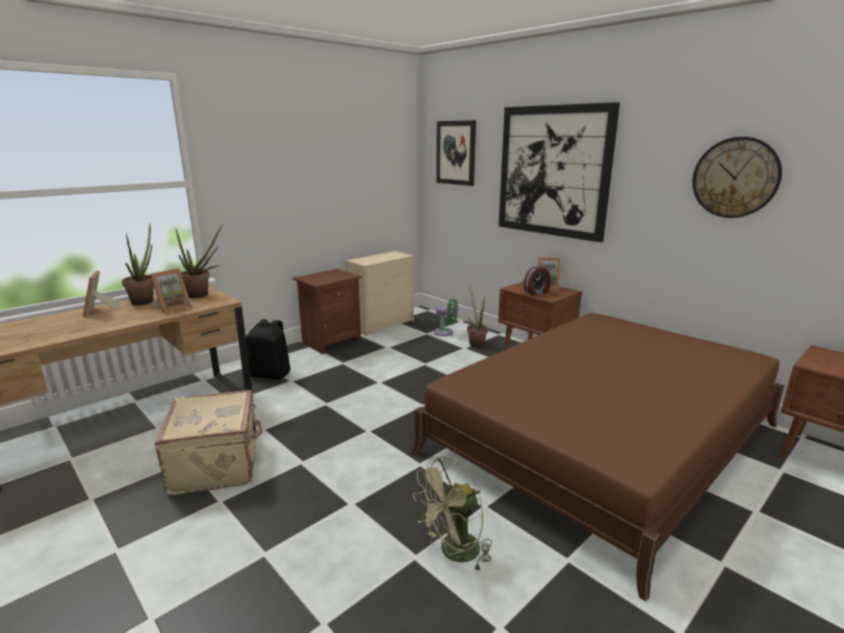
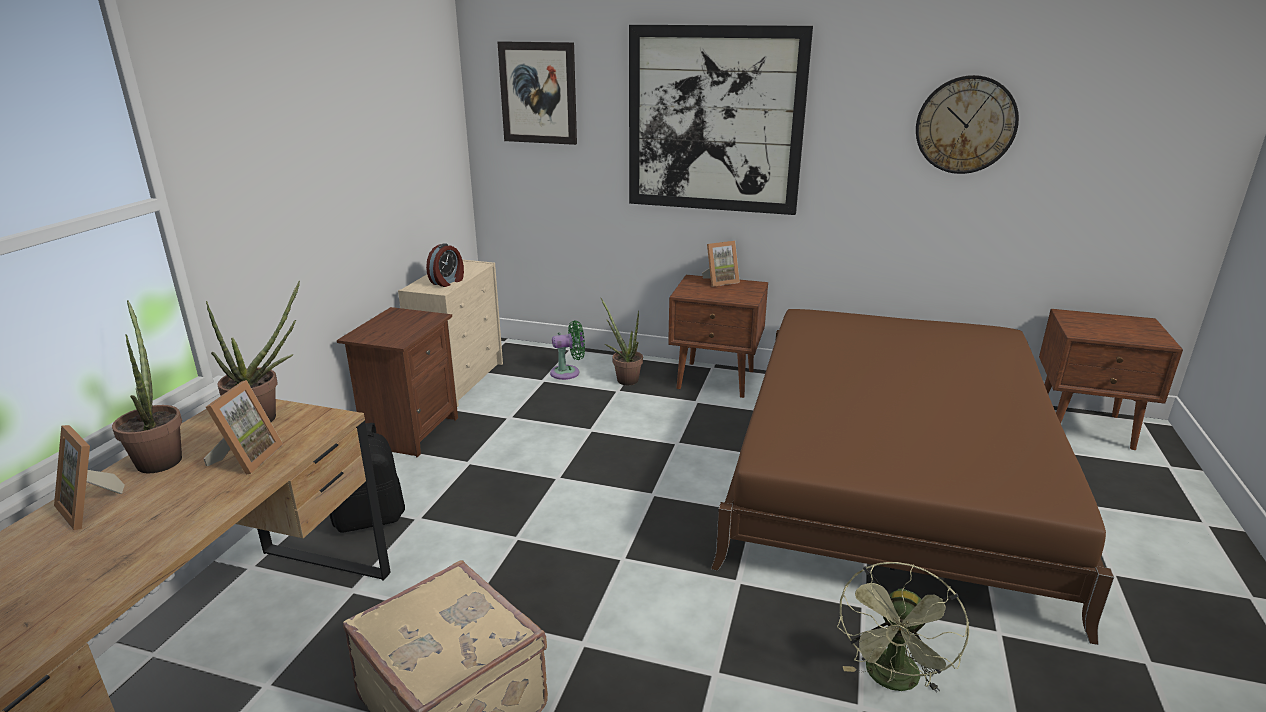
camera: 30 degrees left, 5 degrees up
(537, 293) = (722, 295): alarm clock -> alarm clock (447, 282)

